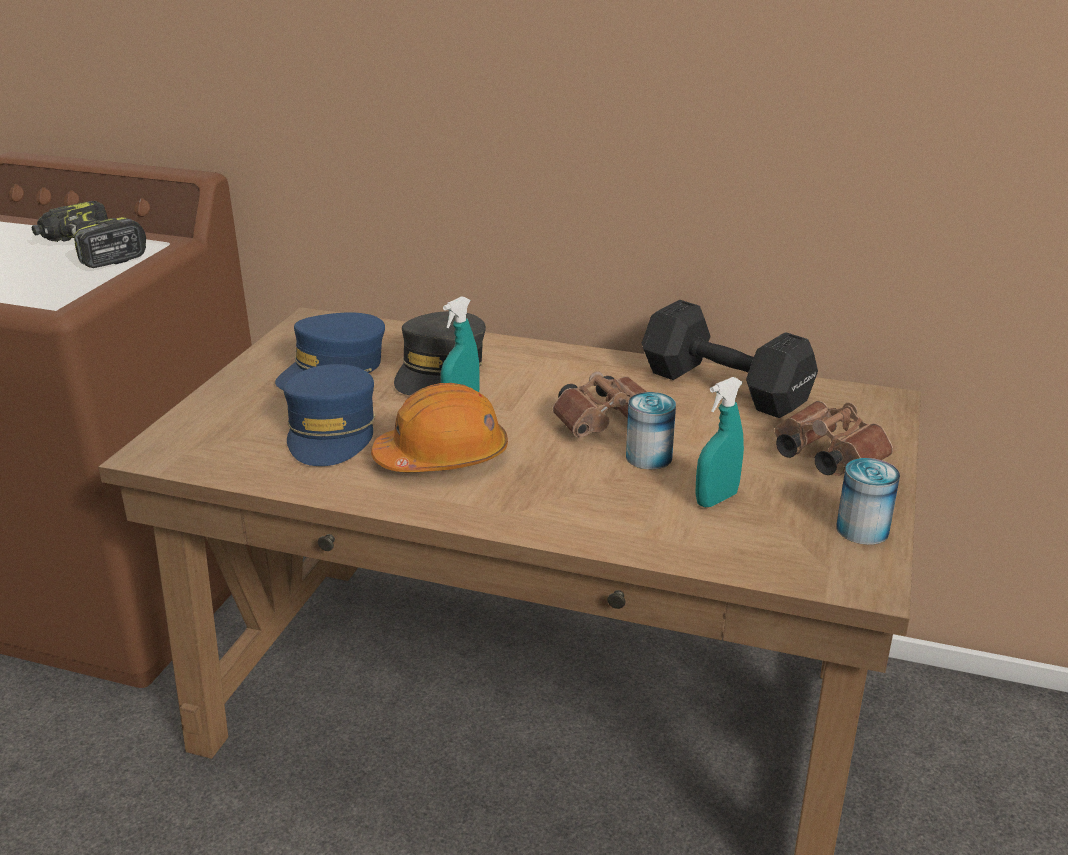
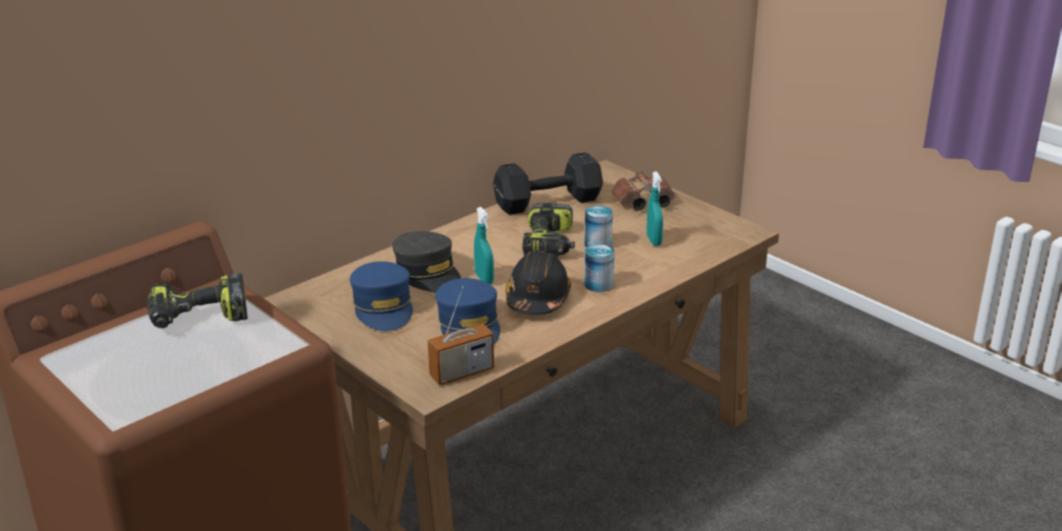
camera: 60 degrees left, 0 degrees up
(210, 460) = (462, 373): none -> radio
(331, 432) = (469, 326): blue cap -> blue cap turned 45 degrees clockwise
(443, 457) = (537, 299): orange hard hat -> black hard hat
(607, 422) = (550, 244): brown binoculars -> power drill
(862, 529) = (709, 218): can -> can (598, 284)

